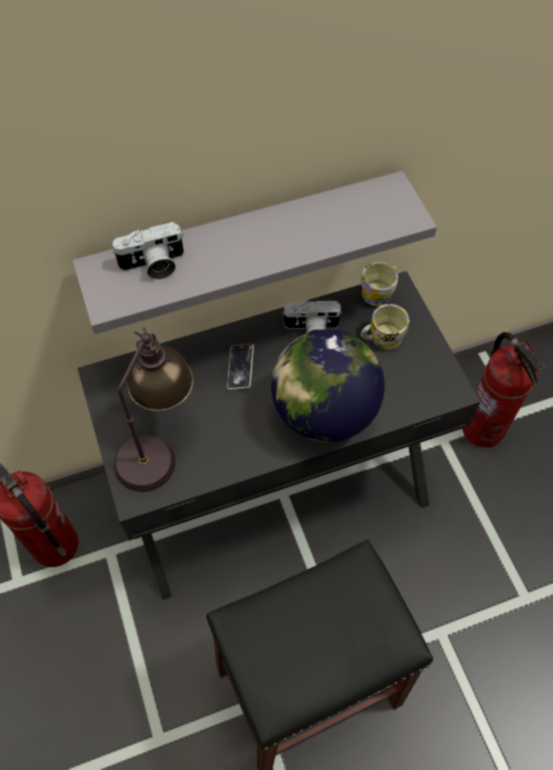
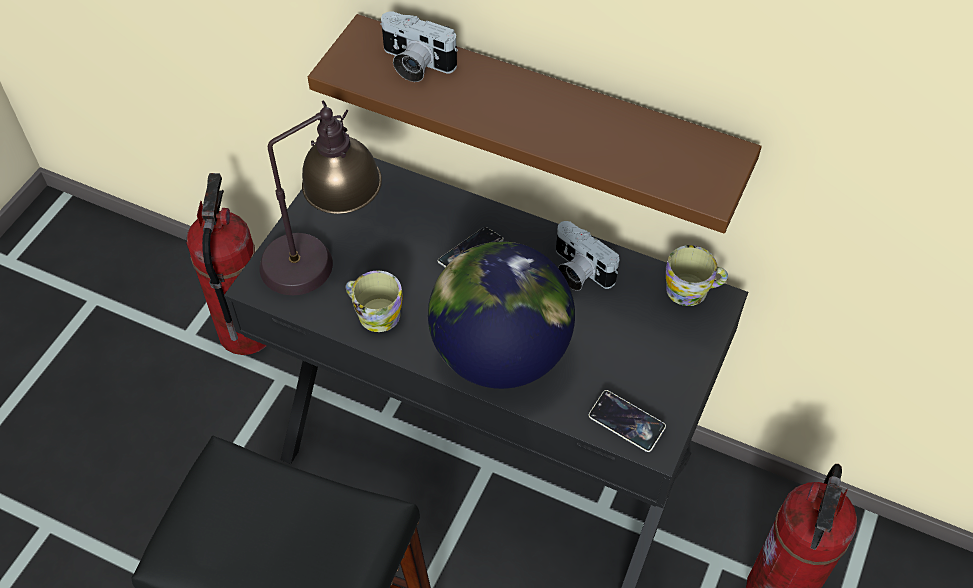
camera: 45 degrees right, 5 degrees down
(245, 243) = (547, 116): grey shelf -> brown shelf
(381, 338) = (640, 334): mug -> mug (374, 312)
(429, 393) = (626, 423): none -> phone

